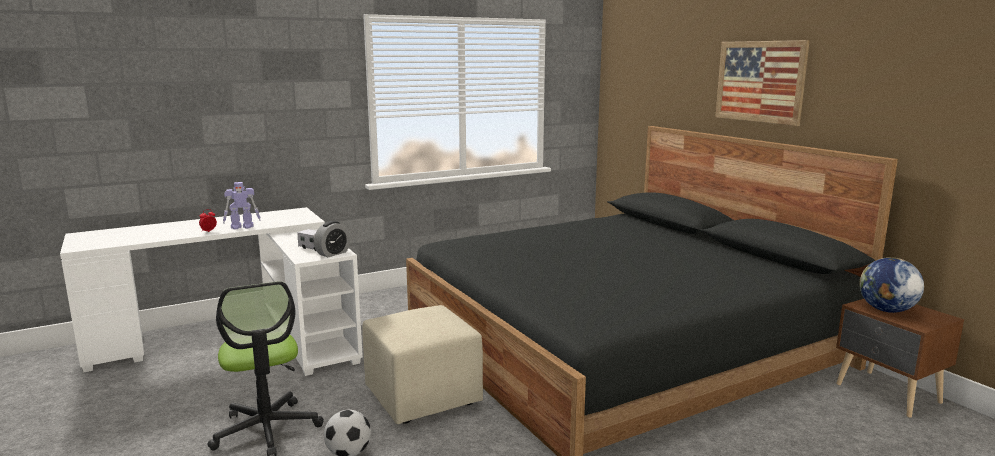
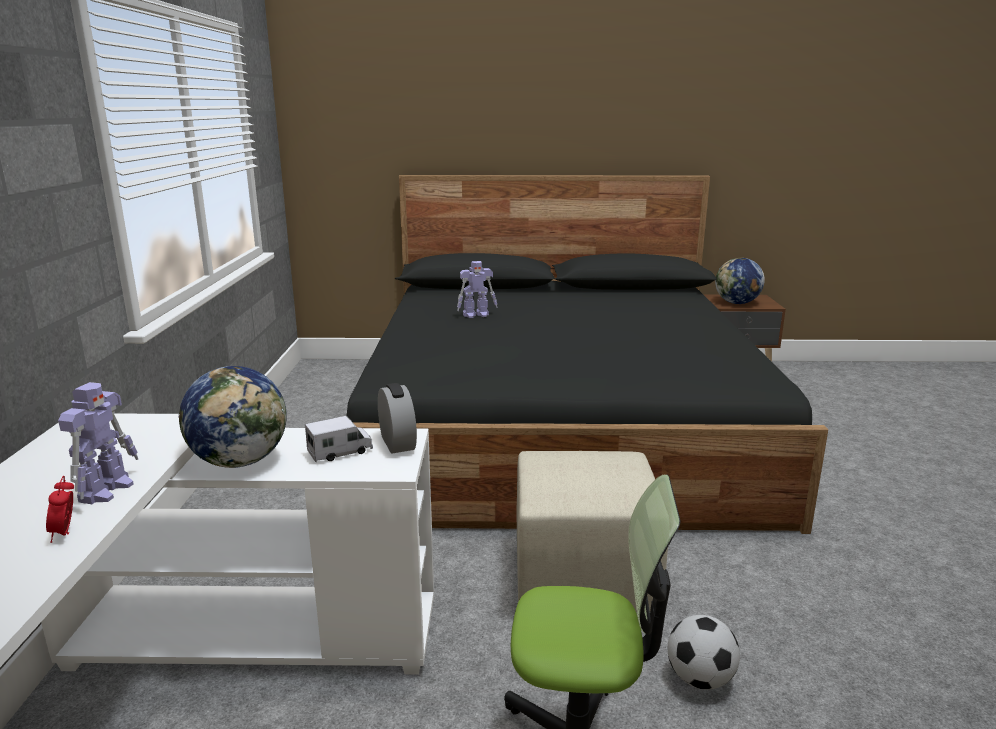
camera: 60 degrees left, 5 degrees up
(293, 238) = (241, 461): none -> globe
(590, 234) = (476, 315): none -> toy robot
(760, 81) = (551, 112): picture -> none

